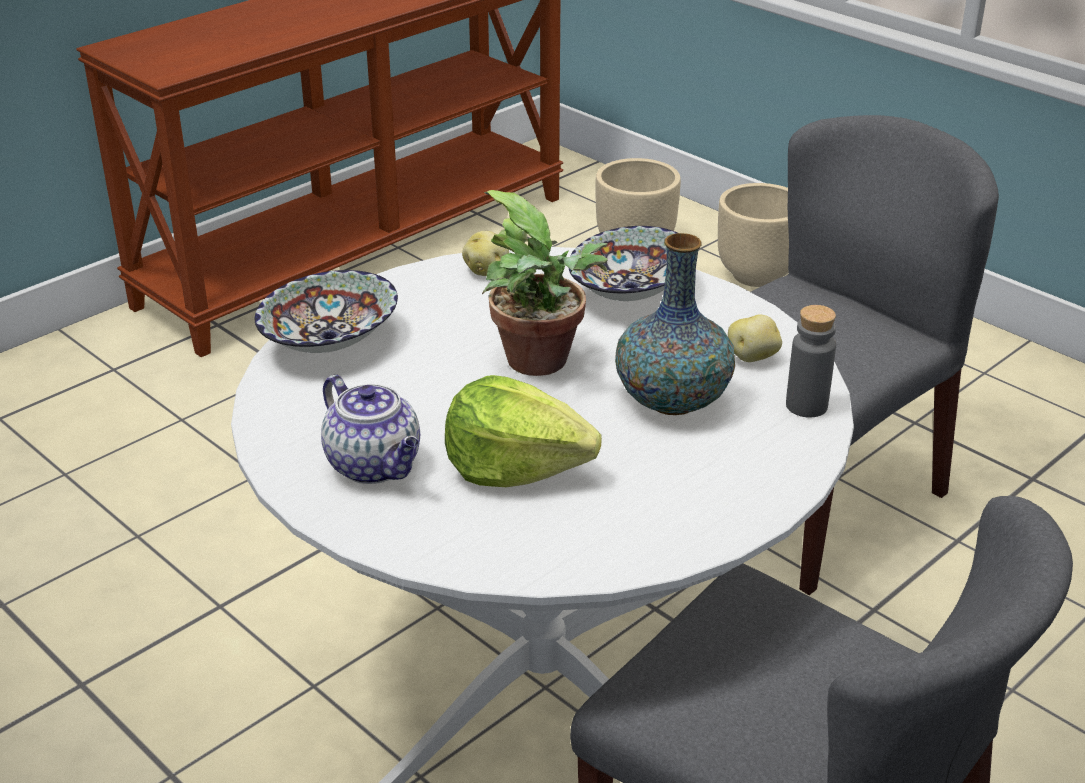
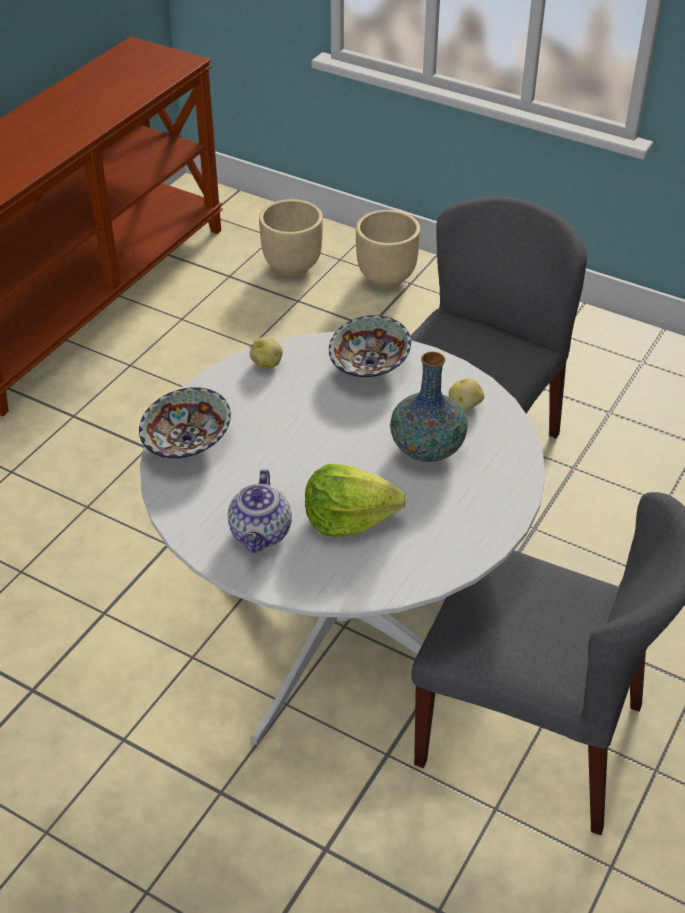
camera: 15 degrees left, 10 degrees up
(376, 466) = (261, 534): teapot -> teapot turned 60 degrees clockwise
(543, 363) = (335, 434): potted plant -> none
(806, 406) = (510, 438): grey bottle -> none

